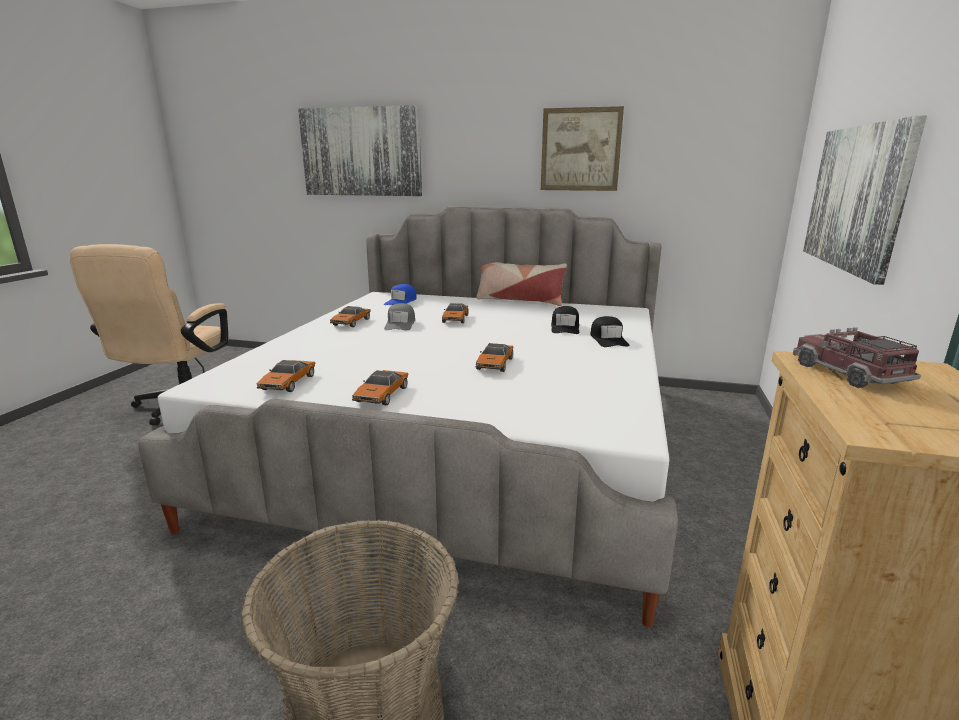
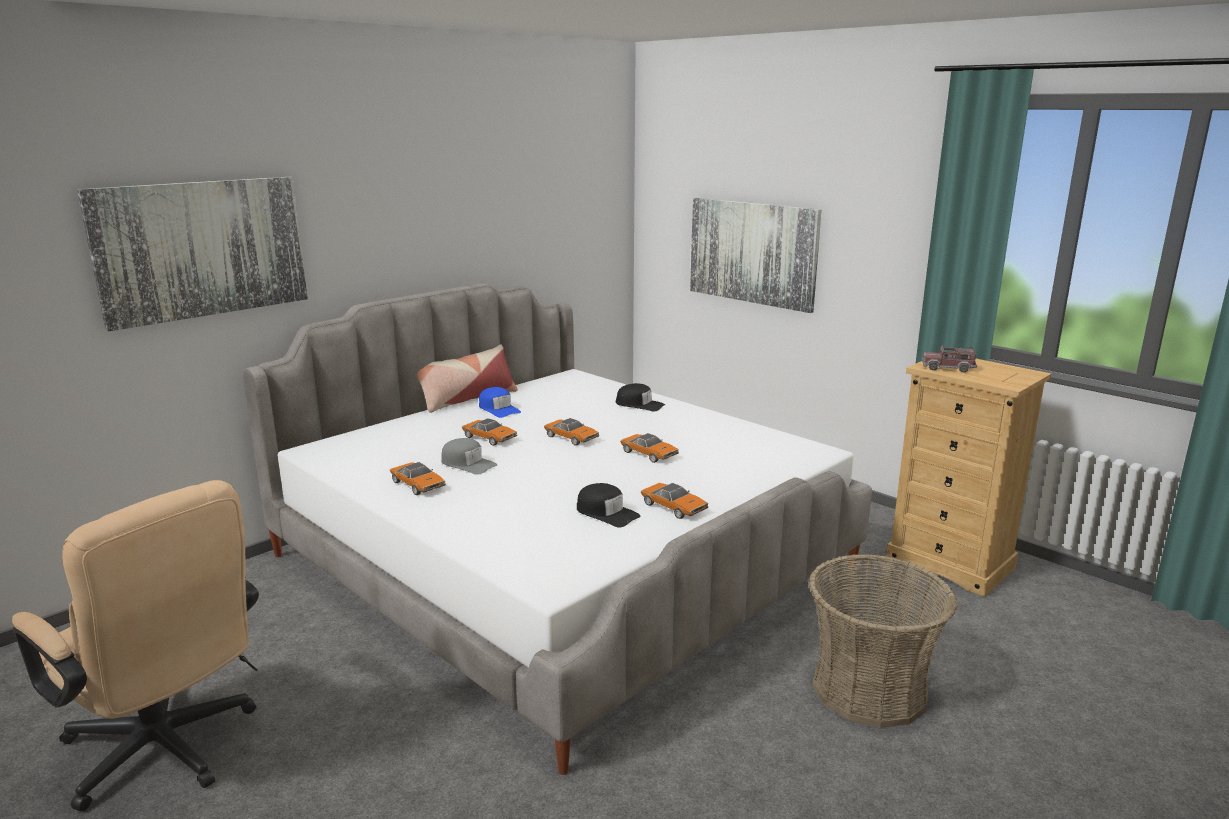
camera: 60 degrees left, 0 degrees up
(288, 383) = (596, 542): toy car -> toy car (571, 438)
(401, 301) = (368, 446): blue cap -> blue cap (498, 409)
(565, 327) = (586, 408): black cap -> black cap (606, 513)
(580, 149) = (480, 217): picture -> none

